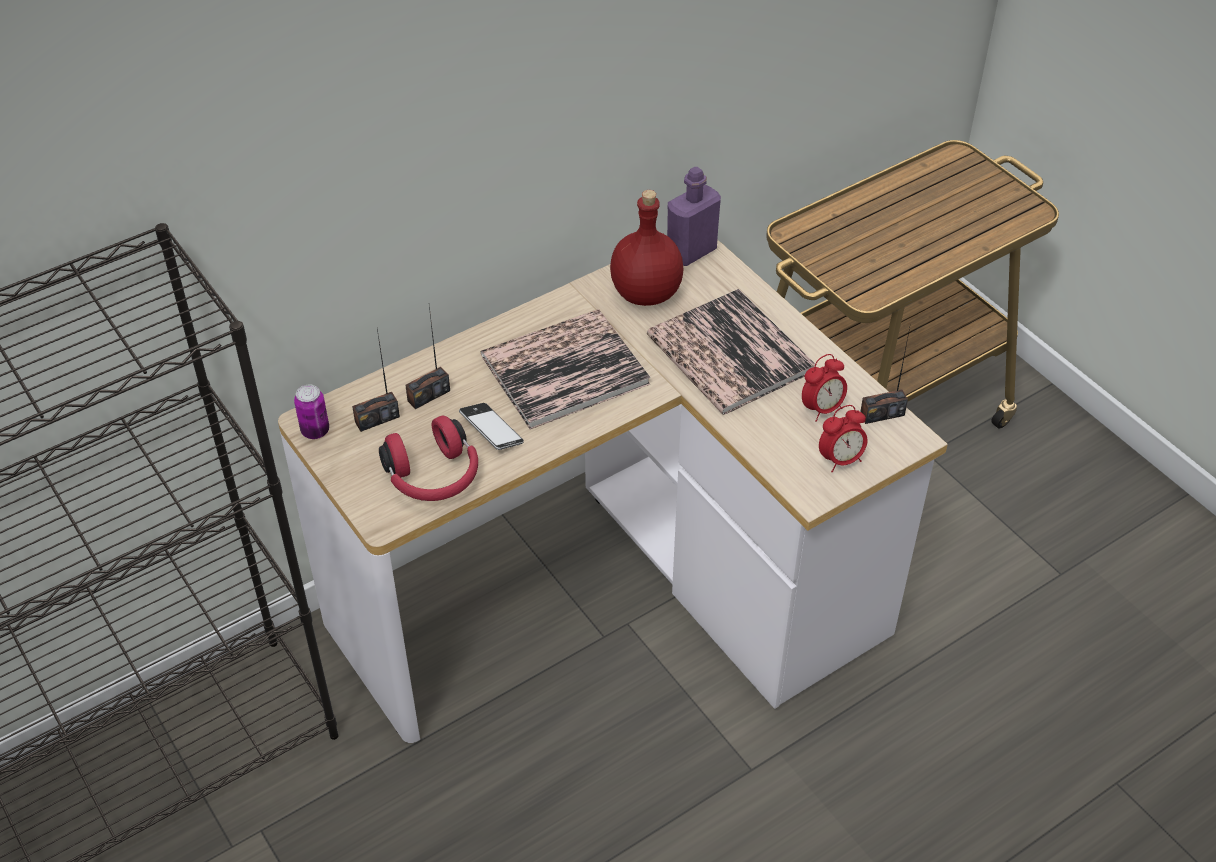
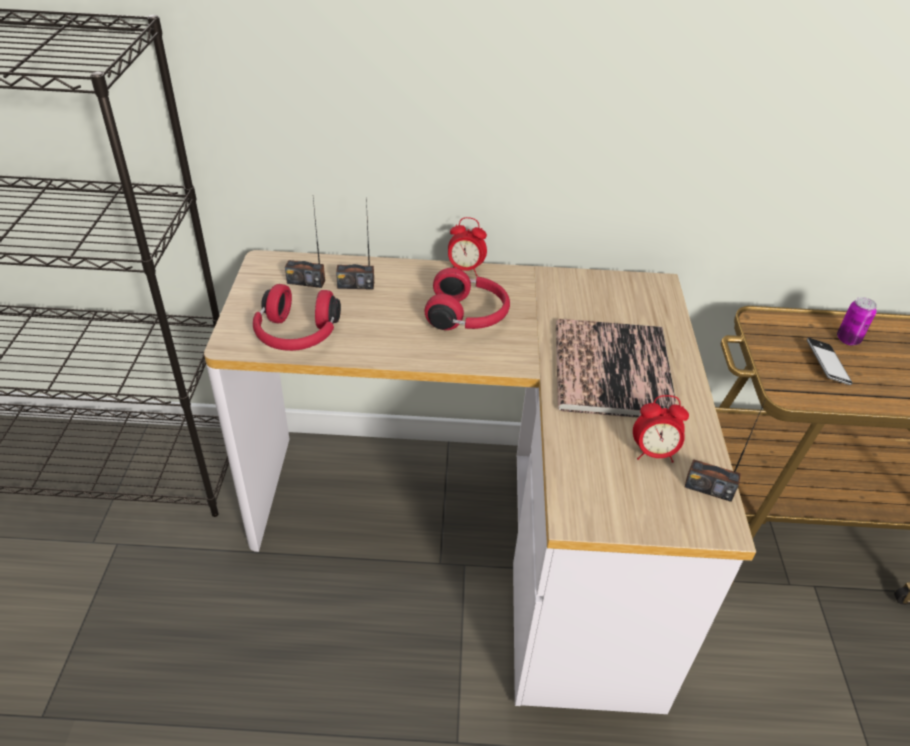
camera: 35 degrees right, 5 degrees down
(315, 431) = (260, 269): can -> can (848, 339)
(491, 430) = (370, 327): phone -> phone (826, 365)
(564, 370) = (468, 316): book -> red headphones
(647, 293) = (586, 298): red bottle -> none
(691, 252) = (650, 288): purple bottle -> none
(840, 460) = (631, 504): alarm clock -> alarm clock (465, 269)

